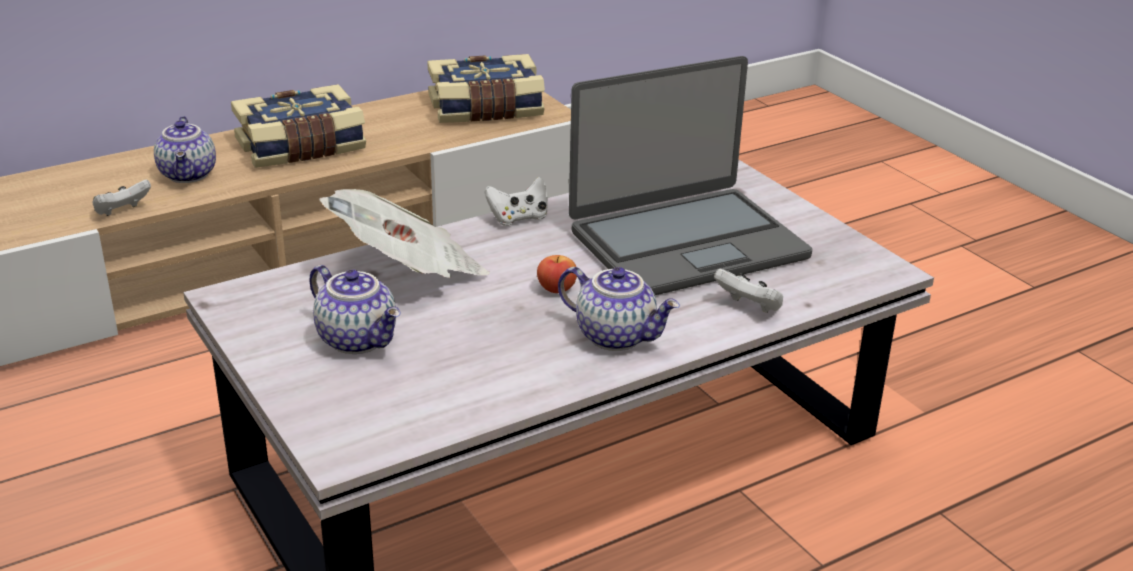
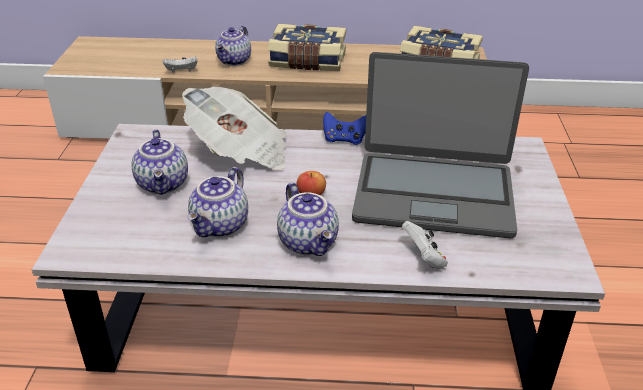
camera: 35 degrees right, 5 degrees up
(495, 357) = (221, 226): none -> teapot
(518, 218) = (344, 139): white game controller -> blue game controller

